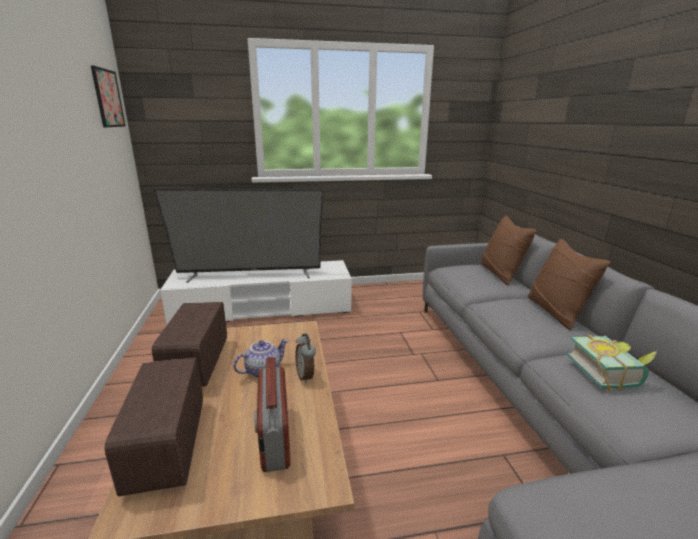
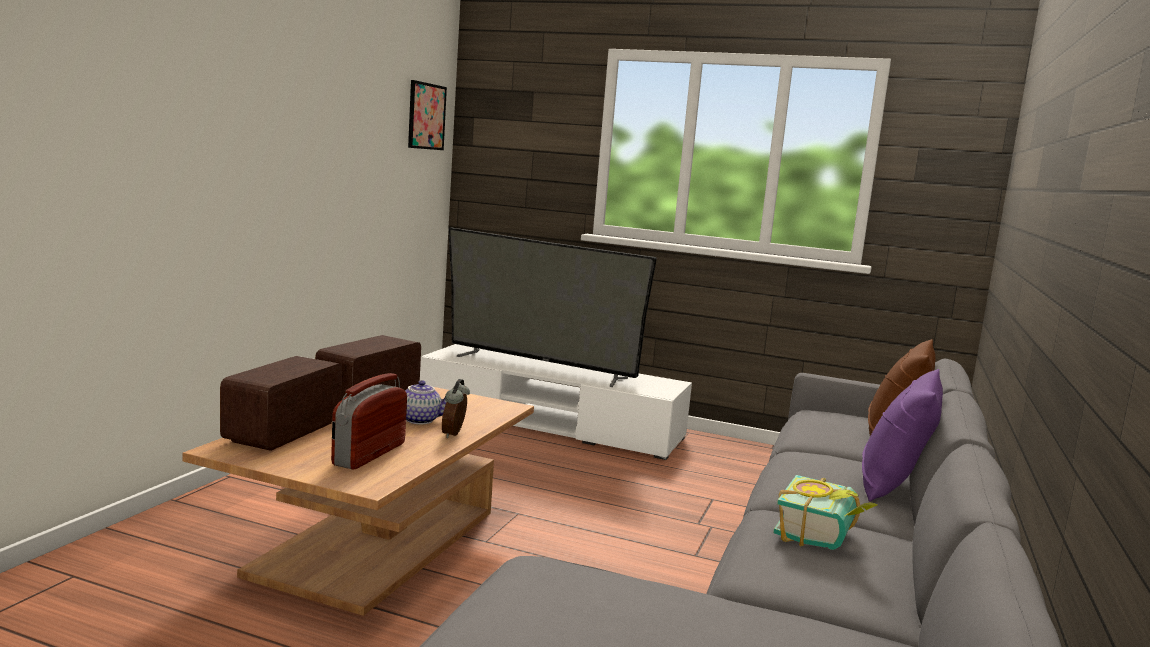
camera: 30 degrees right, 10 degrees down
(556, 312) = (893, 485): brown pillow -> purple pillow

